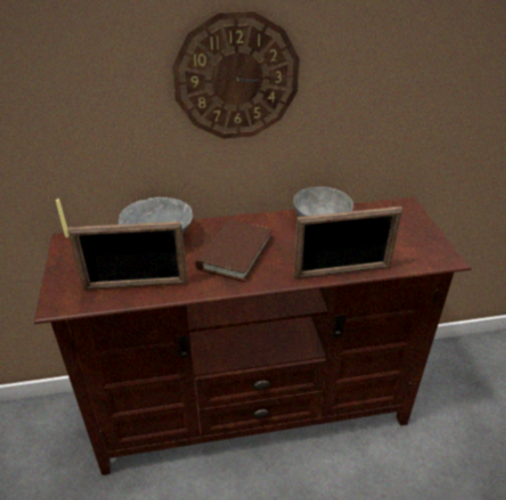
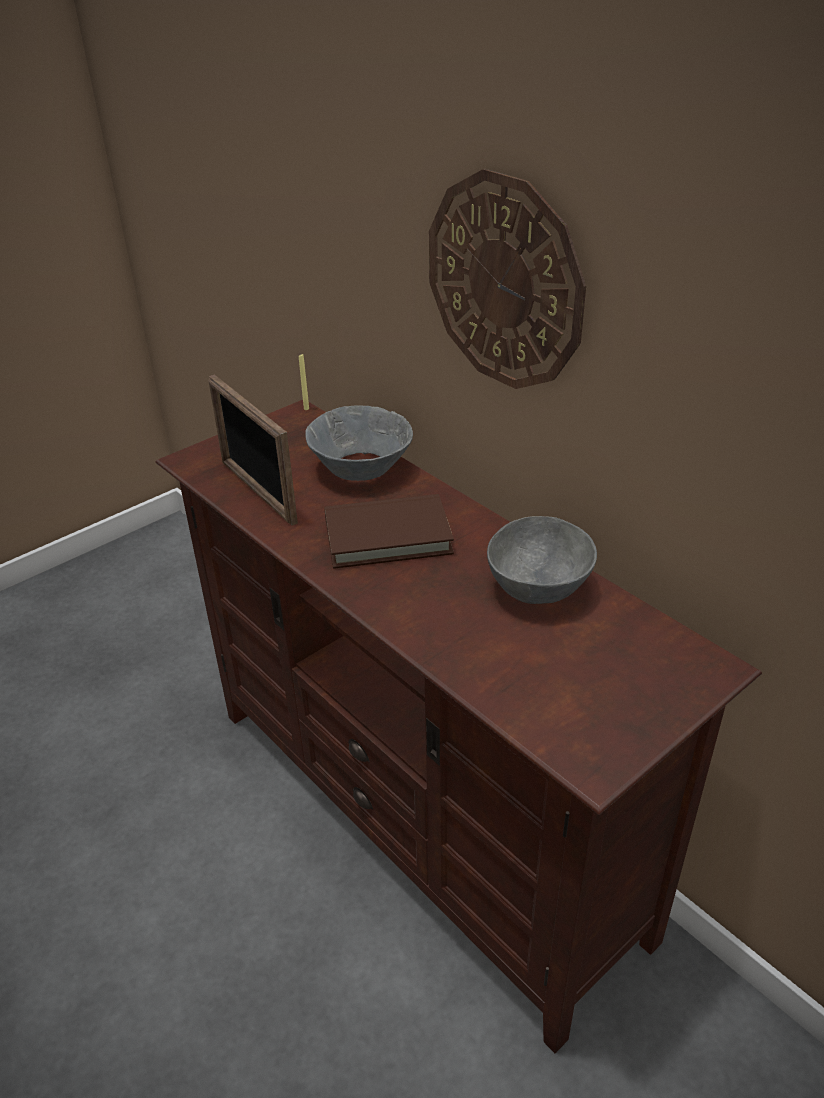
camera: 60 degrees right, 0 degrees up
(342, 272) = (434, 651): picture frame -> none

